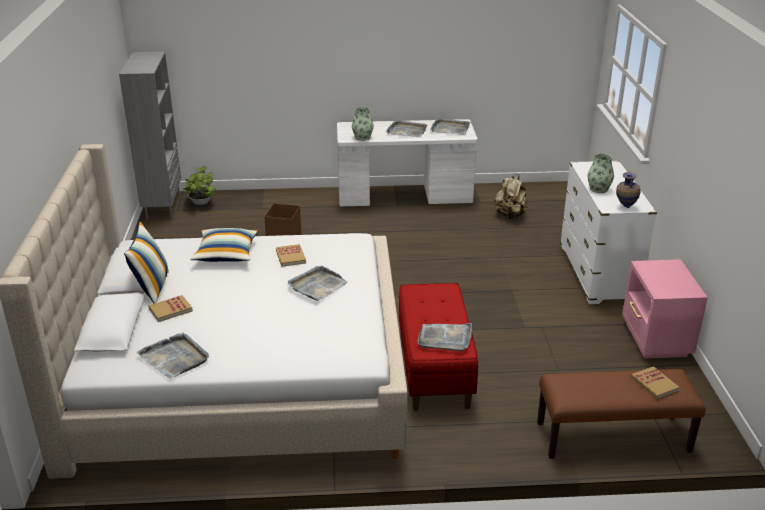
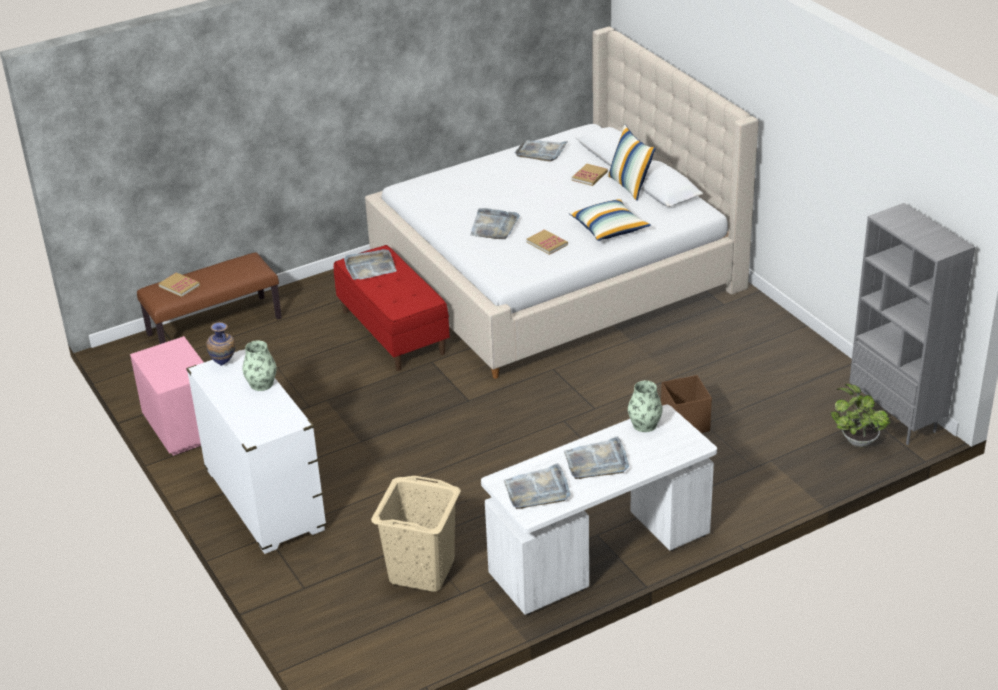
camera: 155 degrees right, 5 degrees up
(510, 215) = (421, 571): beige backpack -> beige laundry basket

